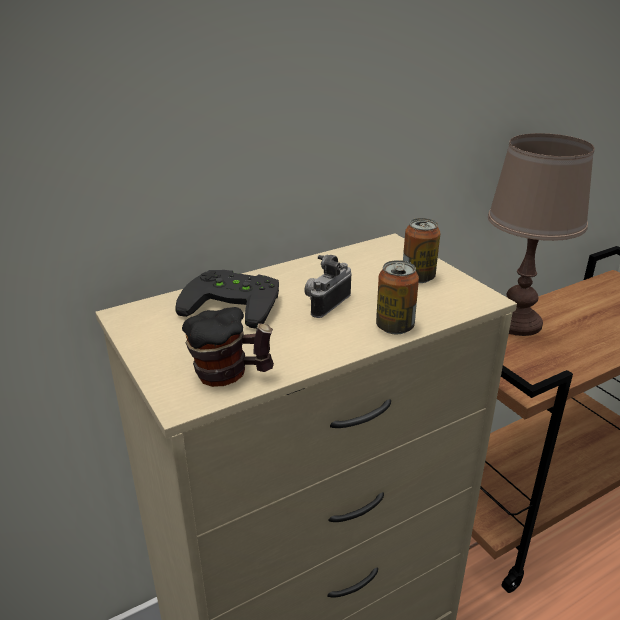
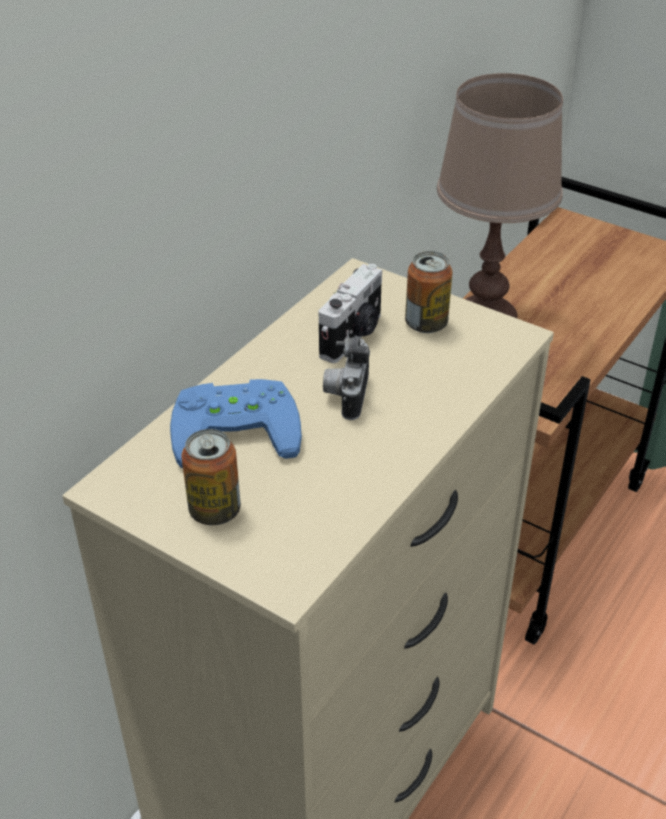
camera: 25 degrees left, 10 degrees up
(230, 375) = (313, 531): mug -> none
(235, 302) = (236, 426): black game controller -> blue game controller
(359, 273) = (353, 336): none -> camera
(395, 327) = (447, 405): can -> can (214, 510)

